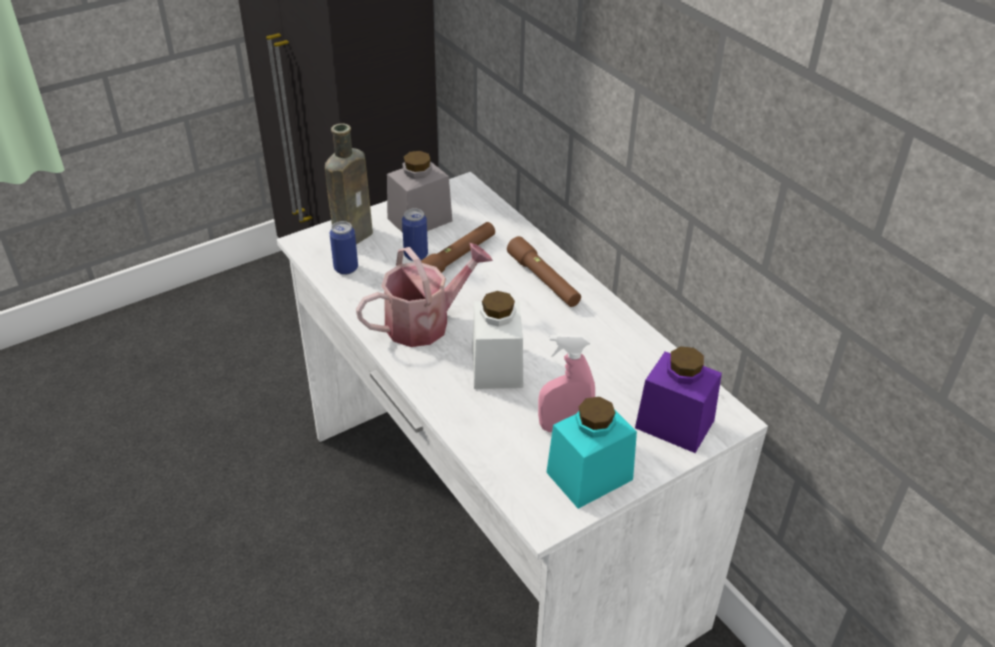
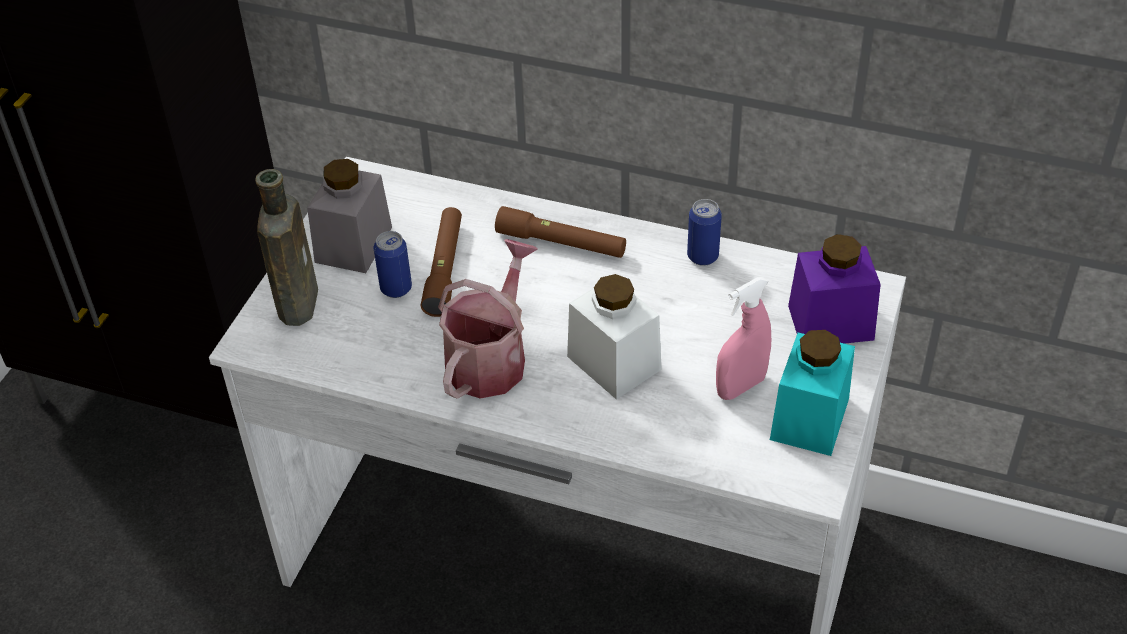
camera: 35 degrees left, 5 degrees up
(346, 268) = (334, 346): can -> can (702, 256)

